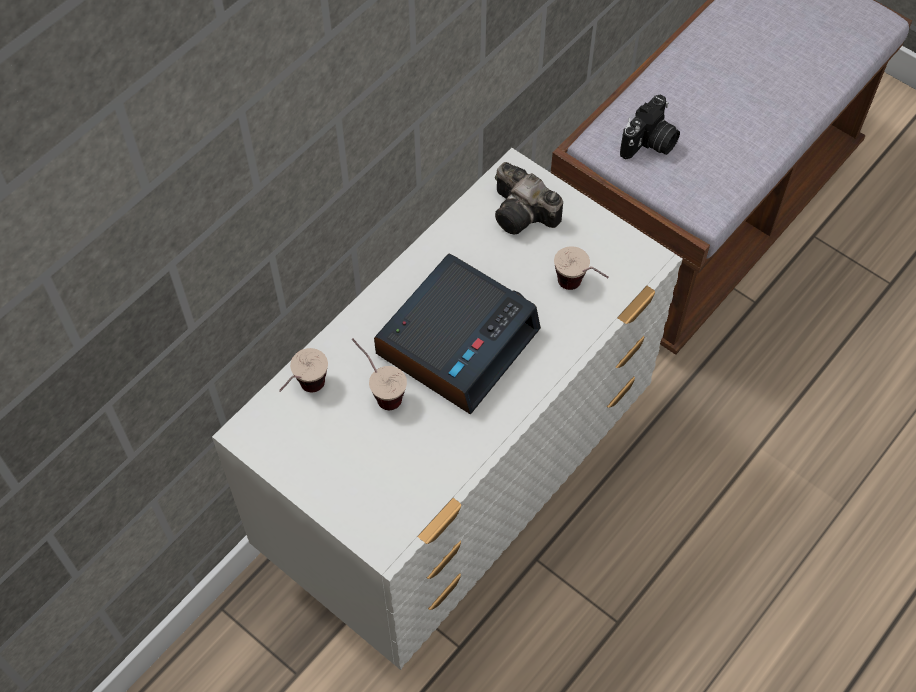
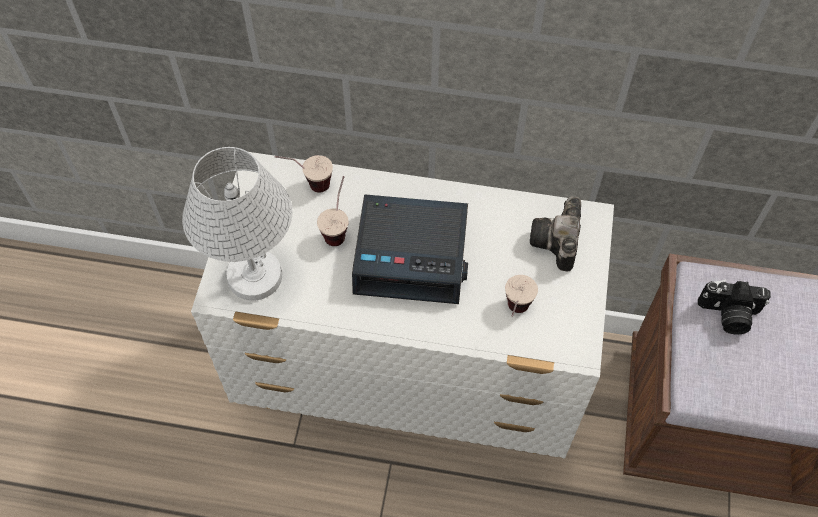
camera: 60 degrees right, 0 degrees up
(385, 498) = (254, 275): none -> white table lamp

